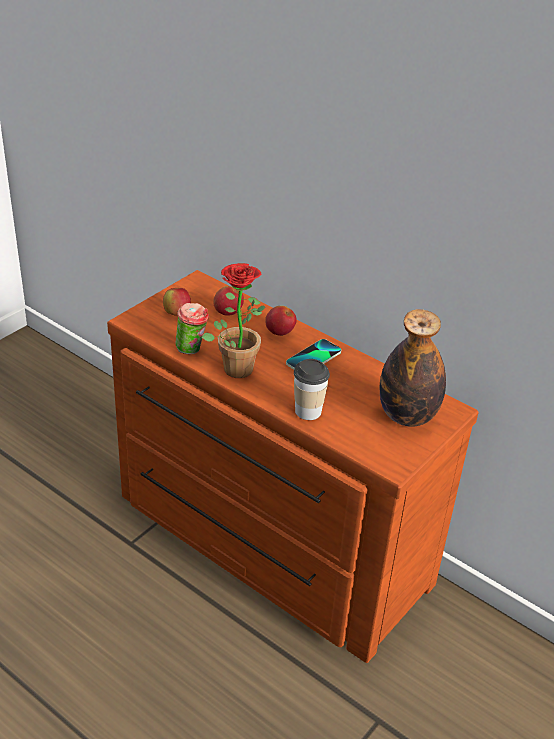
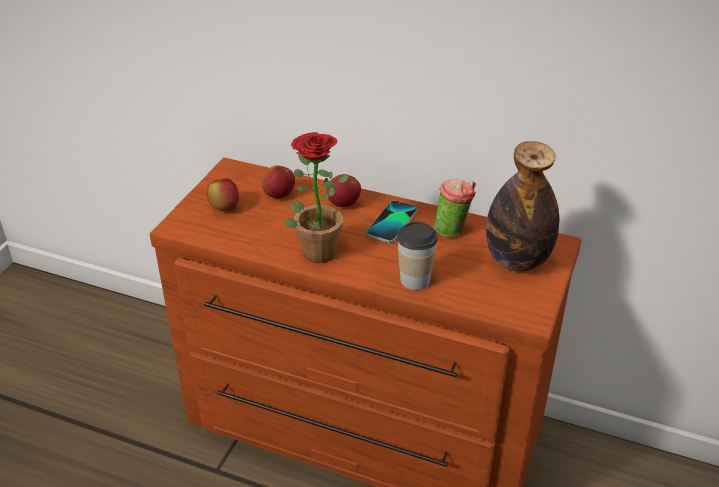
camera: 15 degrees left, 0 degrees up
(192, 349) = (260, 243): cup -> cup (453, 231)

